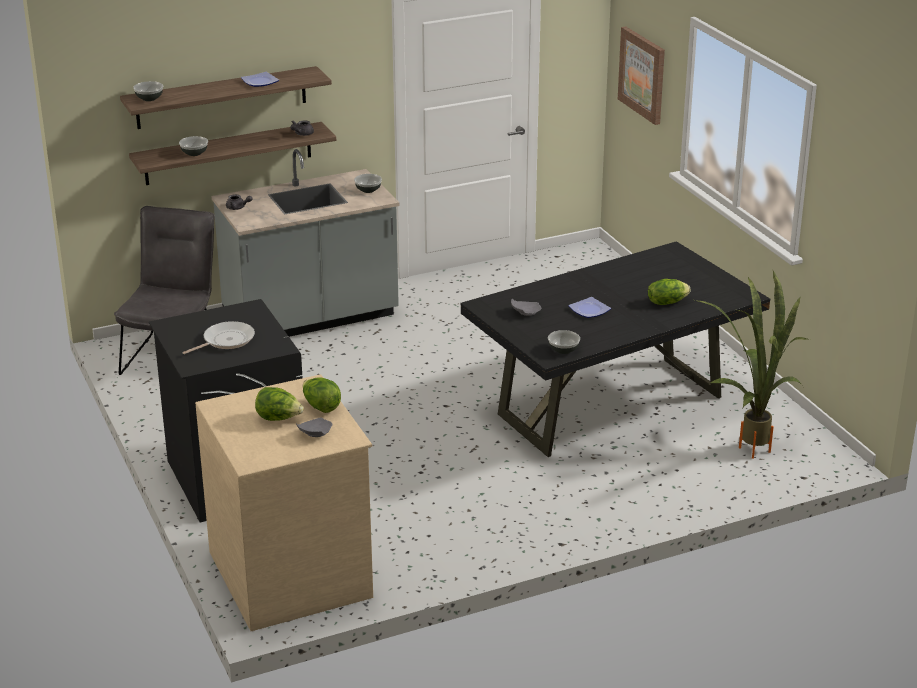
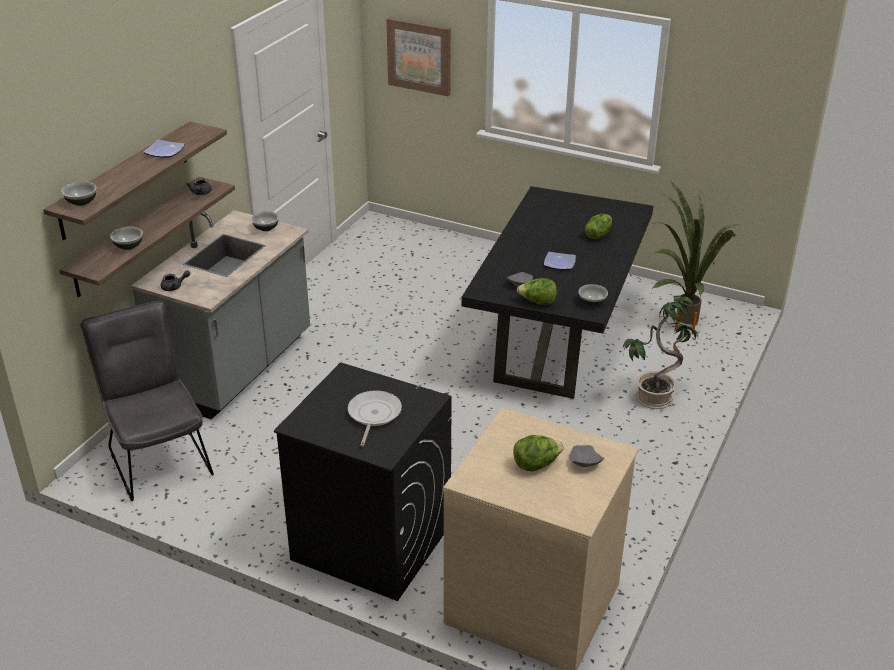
camera: 40 degrees left, 5 degrees up
(321, 407) = (550, 436): lettuce -> lettuce (537, 302)
(625, 489) = (654, 397): none -> potted plant

